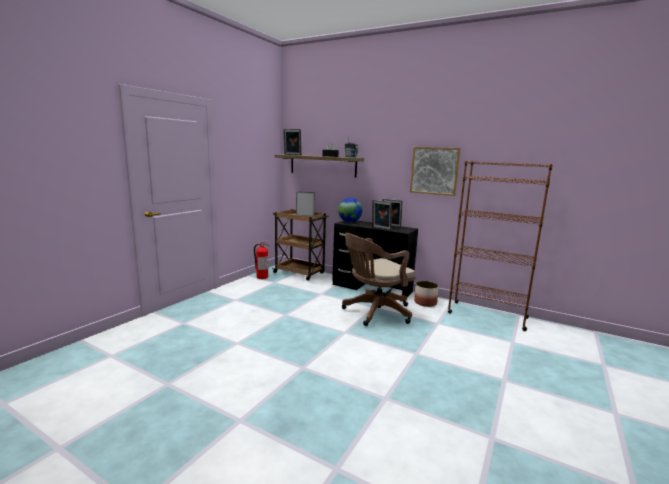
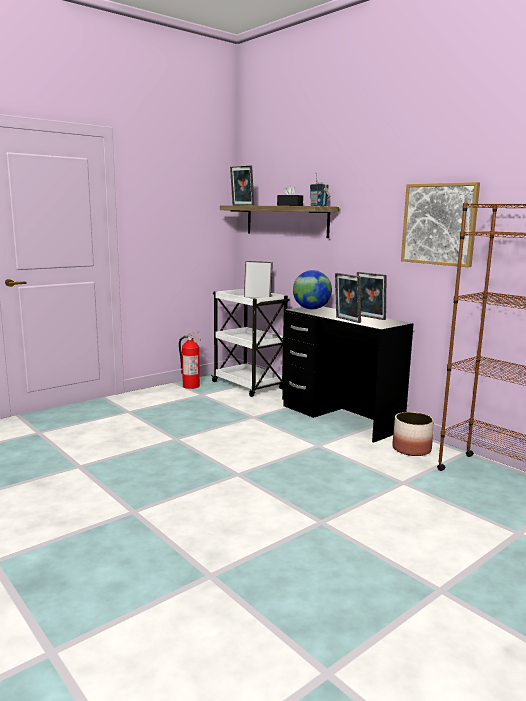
camera: 20 degrees right, 0 degrees up
(300, 273) = (249, 386): brown cart -> white cart
(374, 312) = (311, 453): brown office chair -> none

